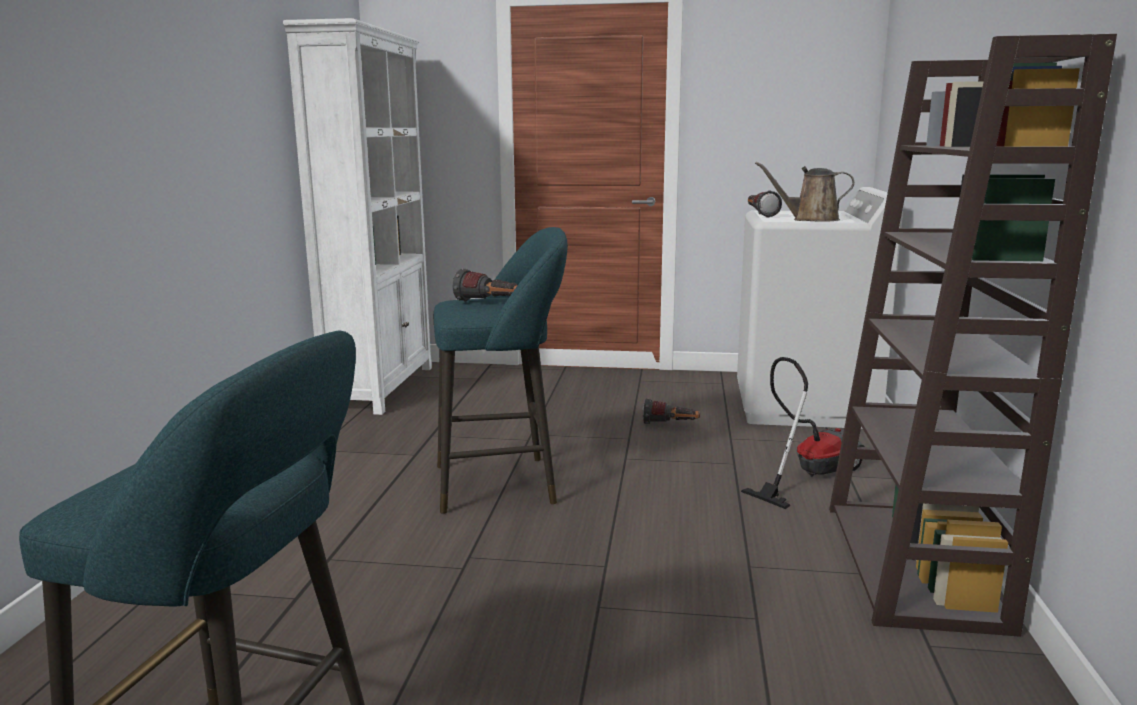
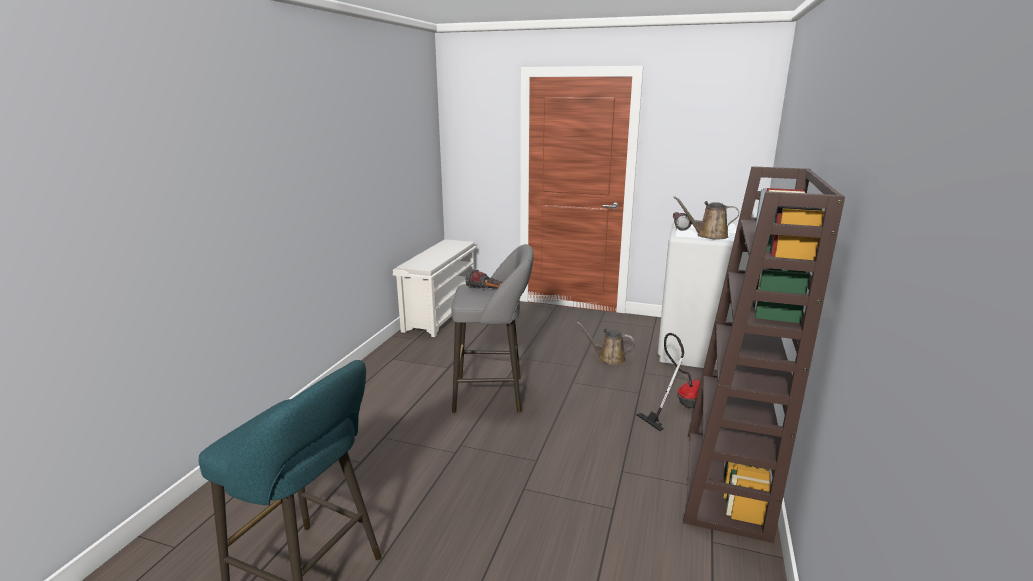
camera: 10 degrees right, 5 degrees up
(381, 387) = (440, 314): white bookcase -> white shoe rack
(503, 483) = (493, 394): turquoise stool -> grey stool
(670, 425) = (609, 358): flashlight -> brown watering can

